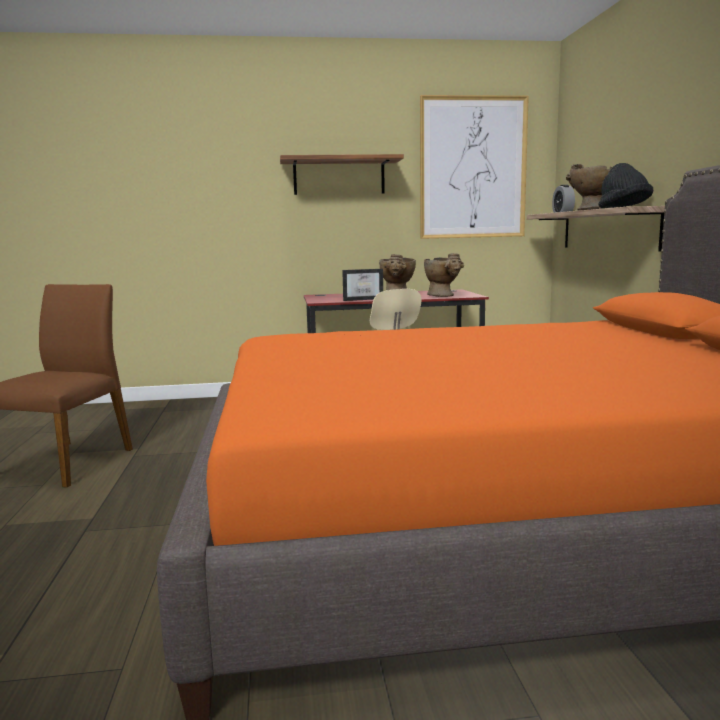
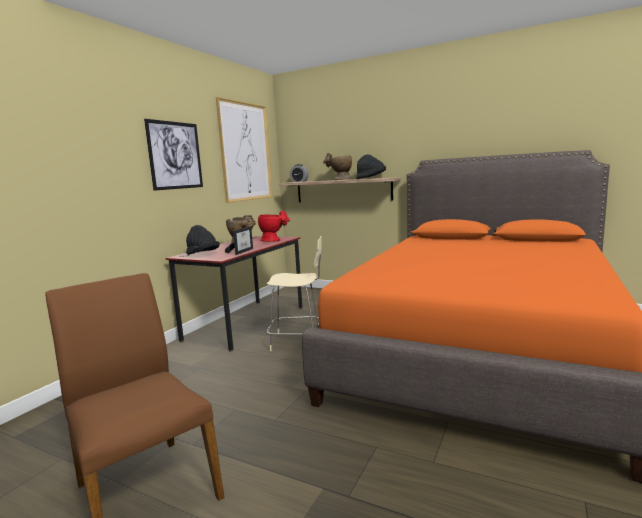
camera: 55 degrees left, 0 degrees up
(328, 296) = (202, 255): none -> black hat
(339, 176) = (175, 155): shelf -> picture
(444, 296) = (274, 240): beige vase -> red vase

